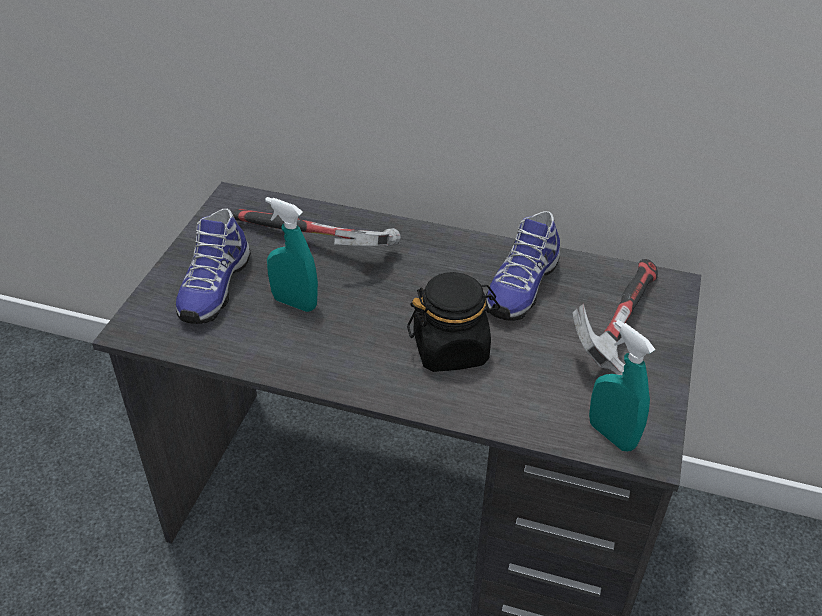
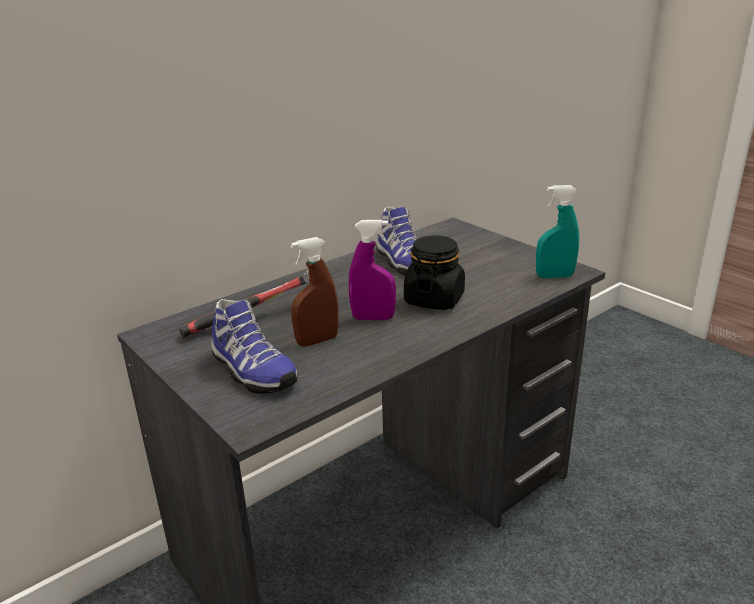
camera: 55 degrees left, 15 degrees down
(294, 303) = (317, 341): turquoise spray bottle -> brown spray bottle
(369, 320) = (373, 318): none -> purple spray bottle
(618, 330) = (473, 249): hammer -> none

